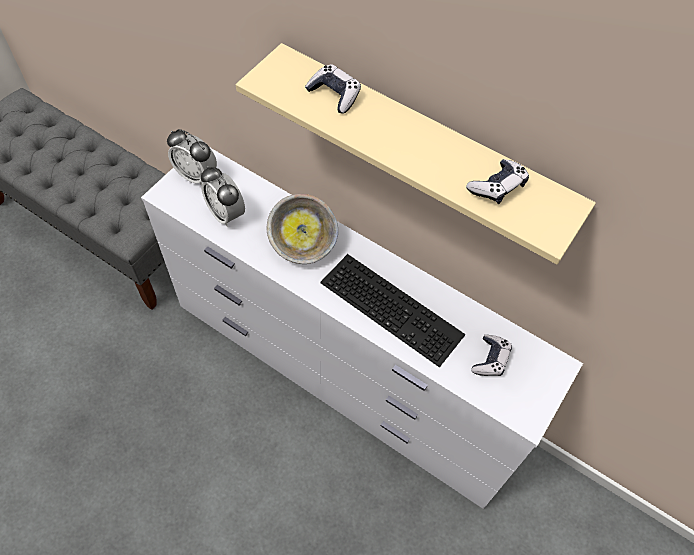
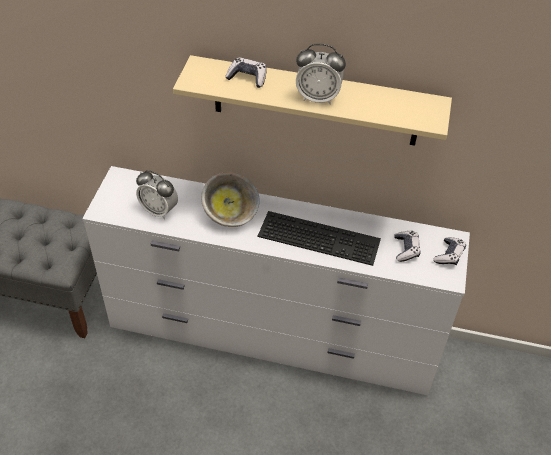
camera: 20 degrees left, 10 degrees down
(196, 175) = (120, 190): alarm clock -> alarm clock (318, 98)
(497, 187) = (386, 104): game controller -> game controller (449, 255)

